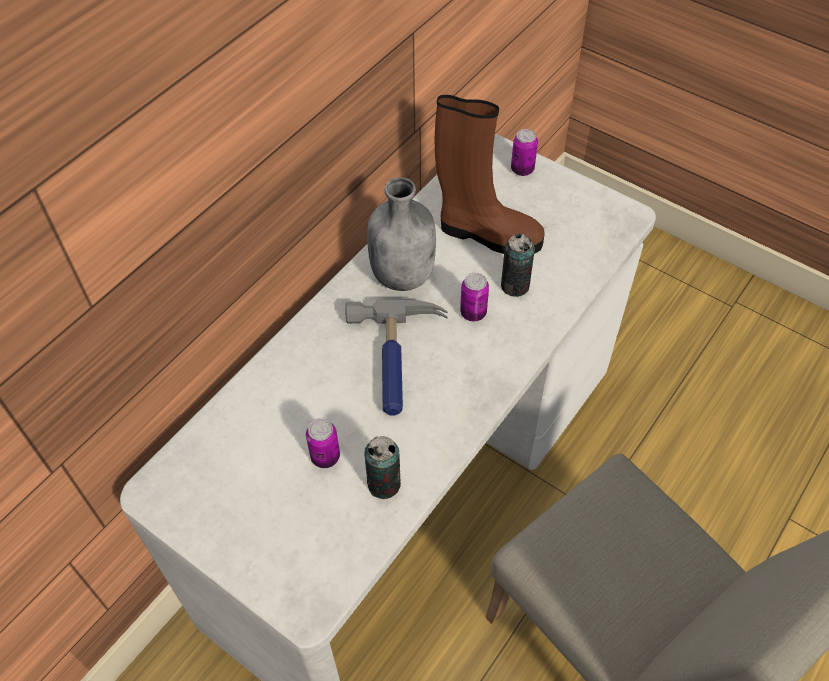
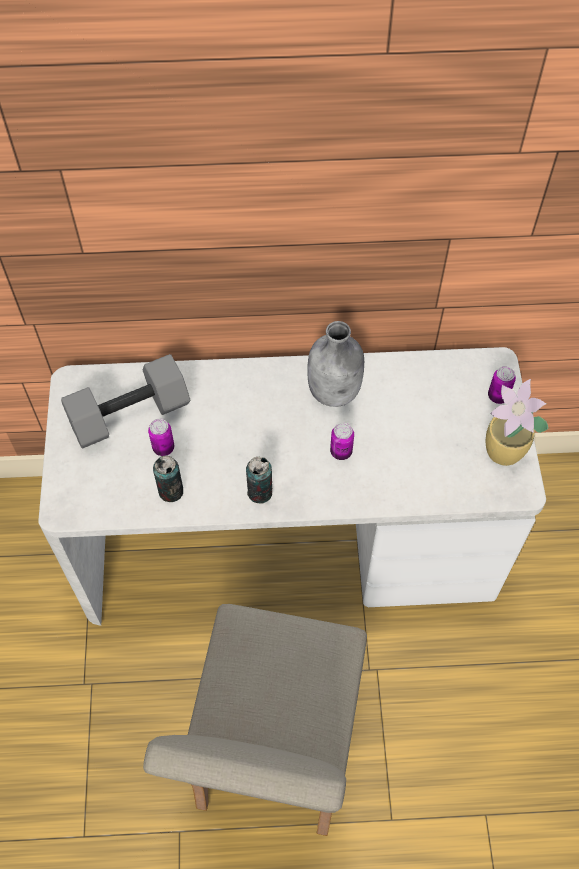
camera: 50 degrees right, 5 degrees up
(255, 464) = (129, 417): none -> grey dumbbell
(398, 361) = (264, 436): hammer -> none
(487, 234) = (416, 415): brown boot -> none
(515, 286) = (387, 461): can -> can (260, 492)
(582, 203) = (504, 453): none -> potted plant

